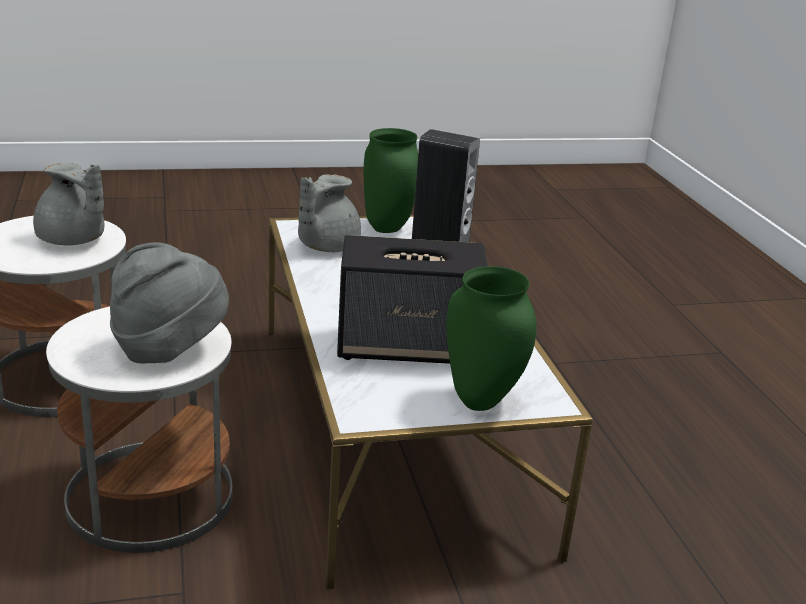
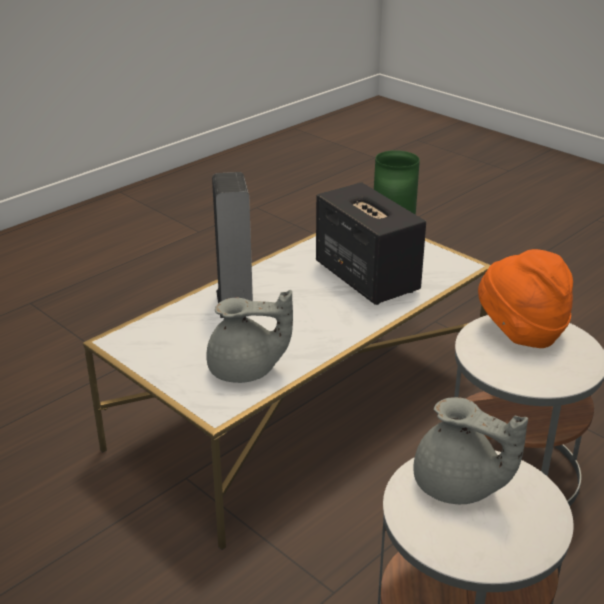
camera: 120 degrees left, 5 degrees up
(72, 240) = (458, 487): grey teapot -> grey teapot turned 120 degrees clockwise
(169, 349) = (520, 332): grey hat -> orange hat
(388, 228) = (161, 356): green vase -> none

